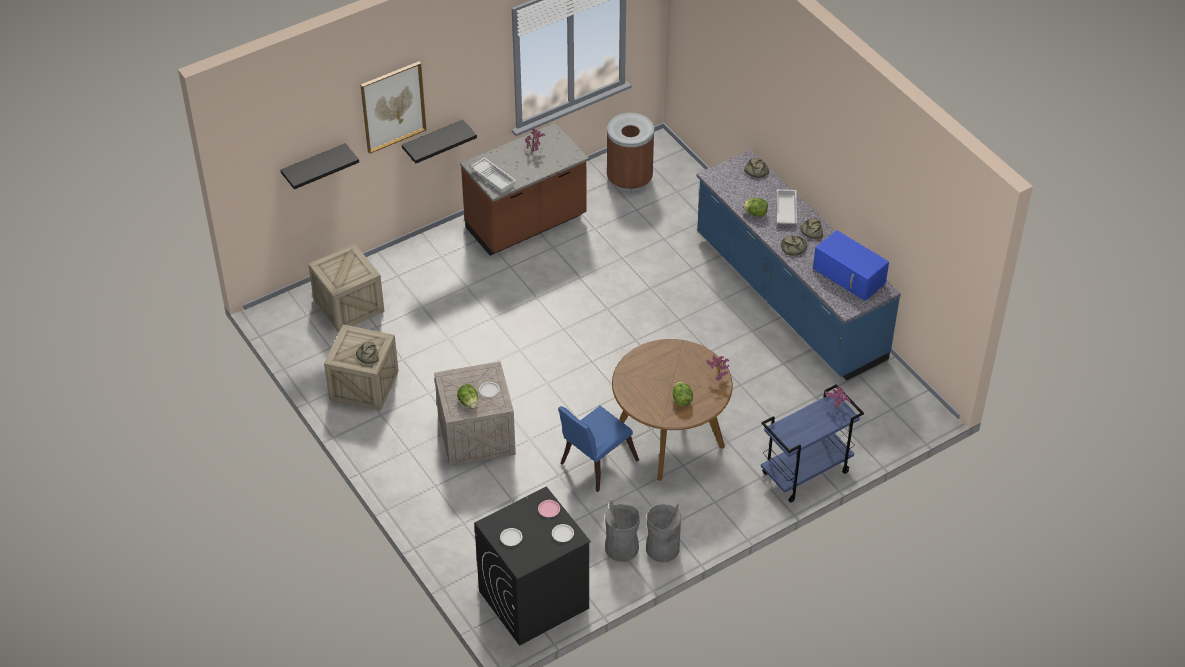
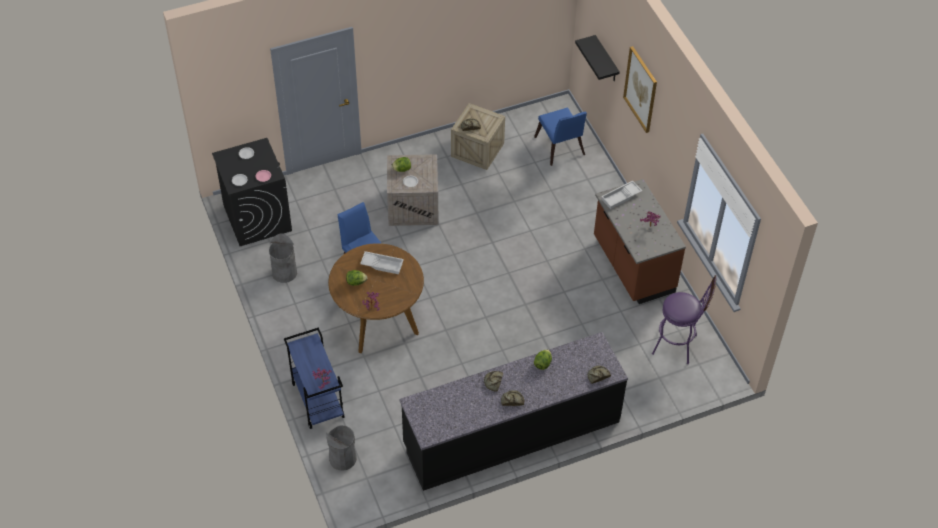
camera: 100 degrees right, 5 degrees up
(348, 306) = (560, 149): crate -> blue chair
(433, 141) = (650, 148): black shelf -> none
(629, 180) = (678, 345): brown trash can -> purple stool
(662, 548) = (276, 296): grey trash can -> grey trash can (342, 458)
(785, 210) = (542, 386): white tray -> white tray (382, 264)
(788, 297) = (511, 433): blue counter -> black counter
(850, 276) = (451, 415): blue microwave -> none

